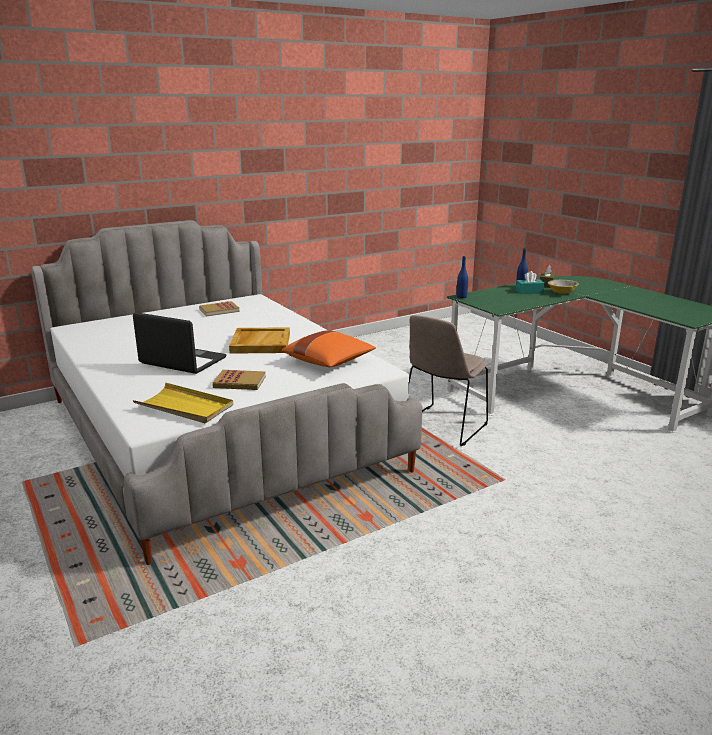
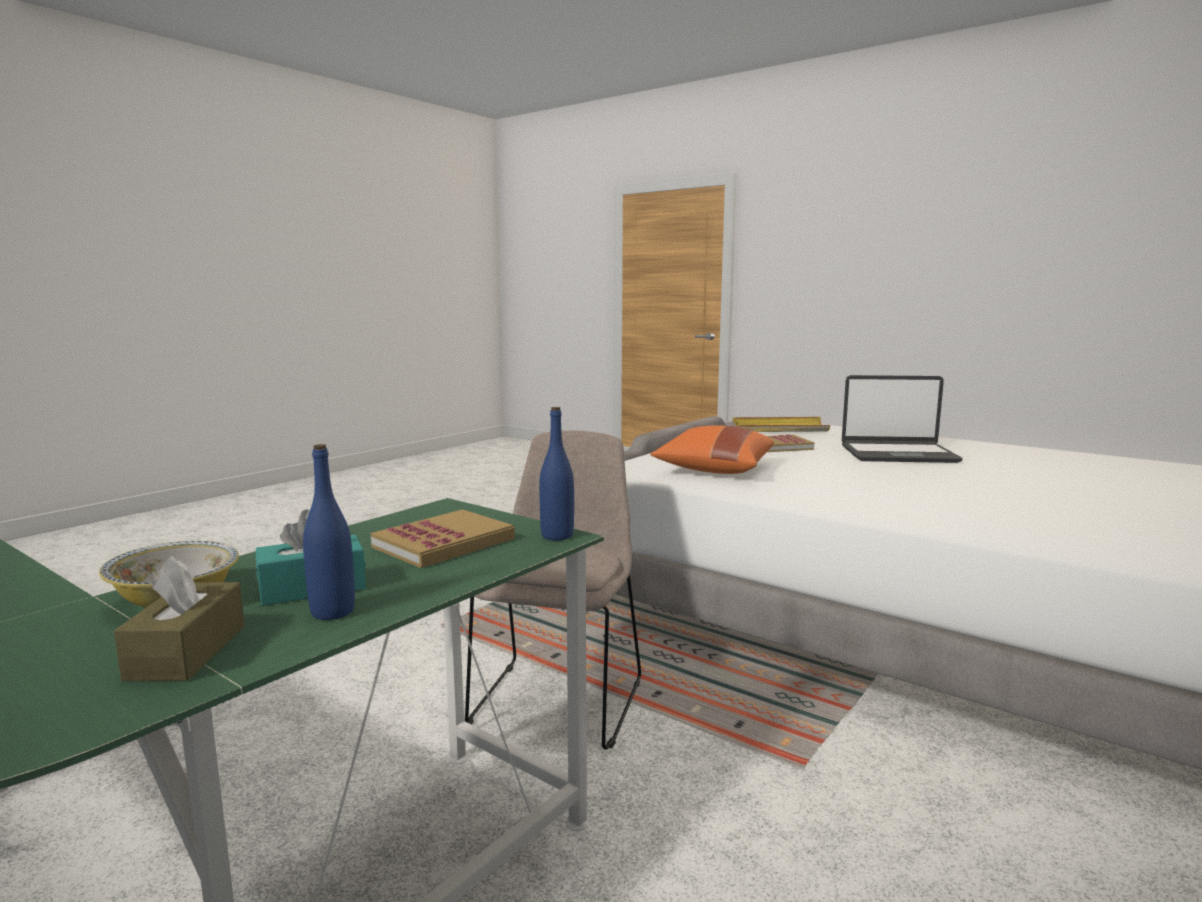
camera: 160 degrees right, 10 degrees down
(219, 310) = (1135, 523): book -> book (444, 543)
(260, 343) = (867, 480): beige tray -> none

